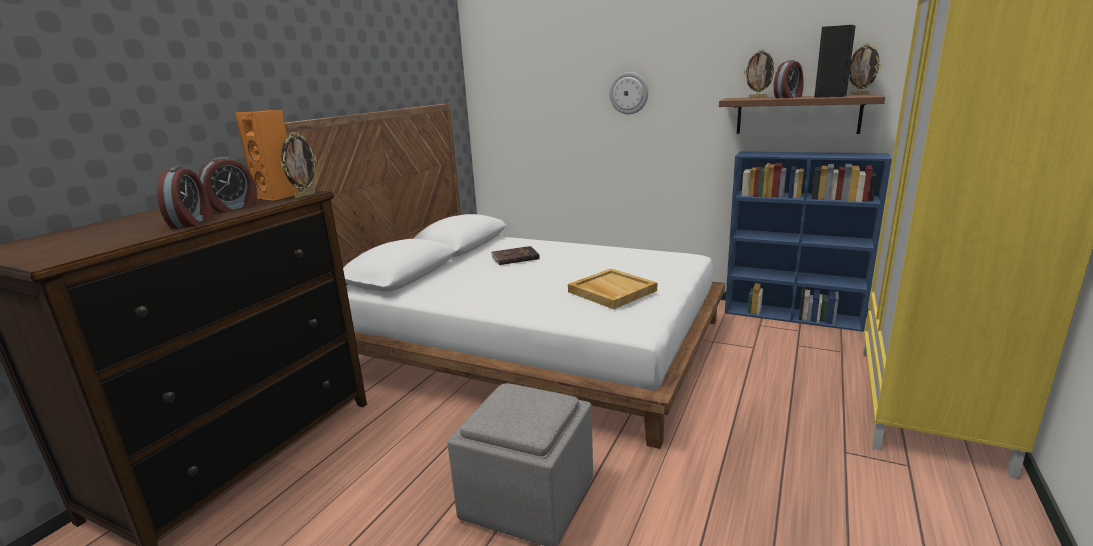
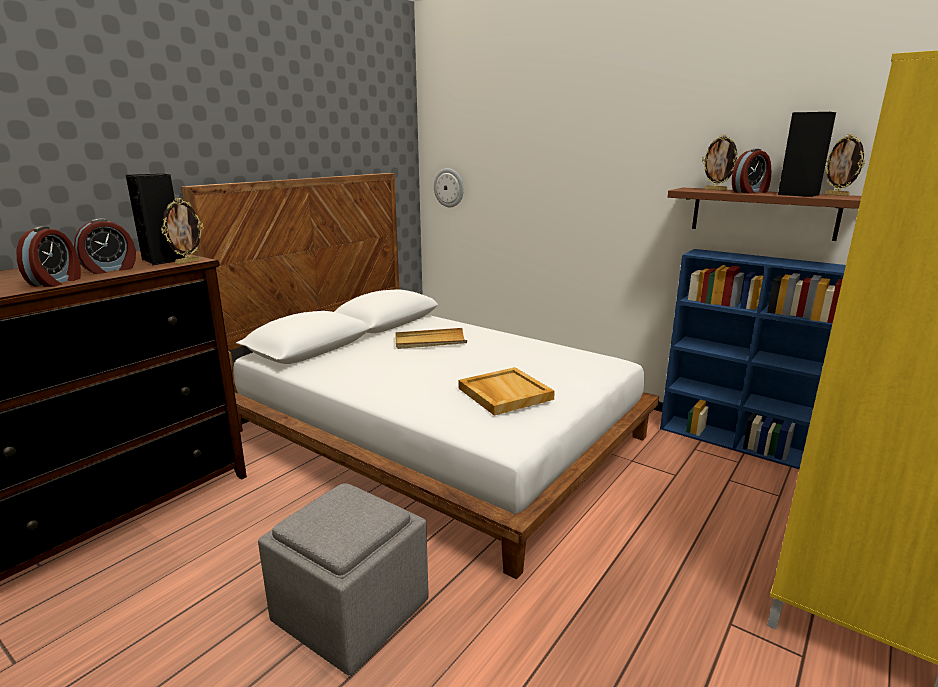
camera: 10 degrees right, 0 degrees up
(278, 196) = (164, 260): orange speaker -> black speaker
(514, 257) = (430, 341): brown book -> beige tray
(629, 93) = (579, 174): wall clock -> wall clock (449, 187)

